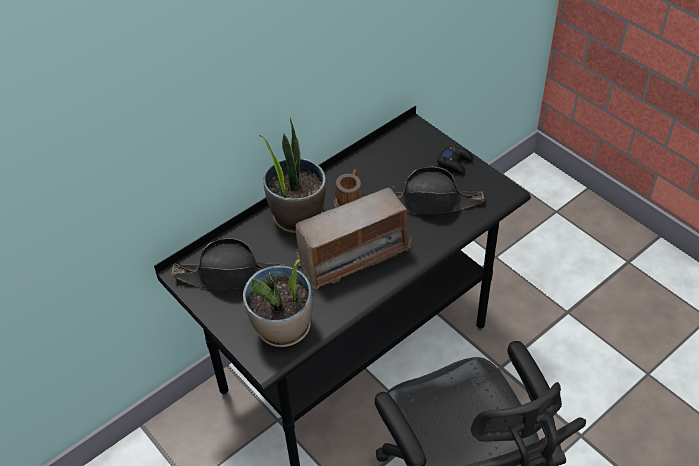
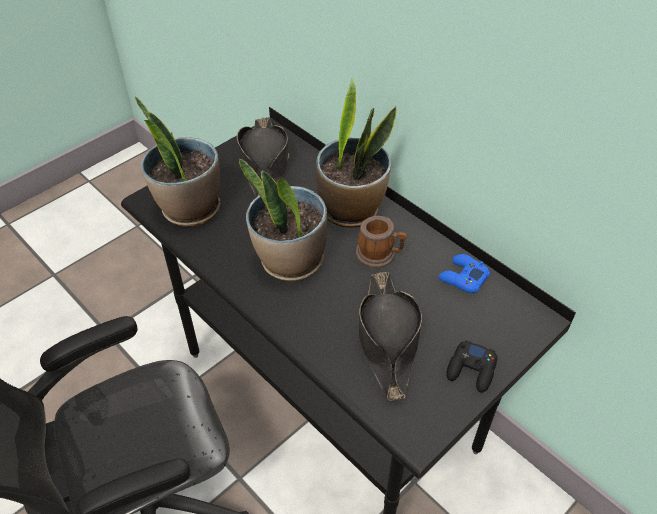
camera: 85 degrees right, 0 degrees up
(353, 255) = (290, 261): radio -> potted plant
(376, 159) = (462, 277): none -> blue game controller

